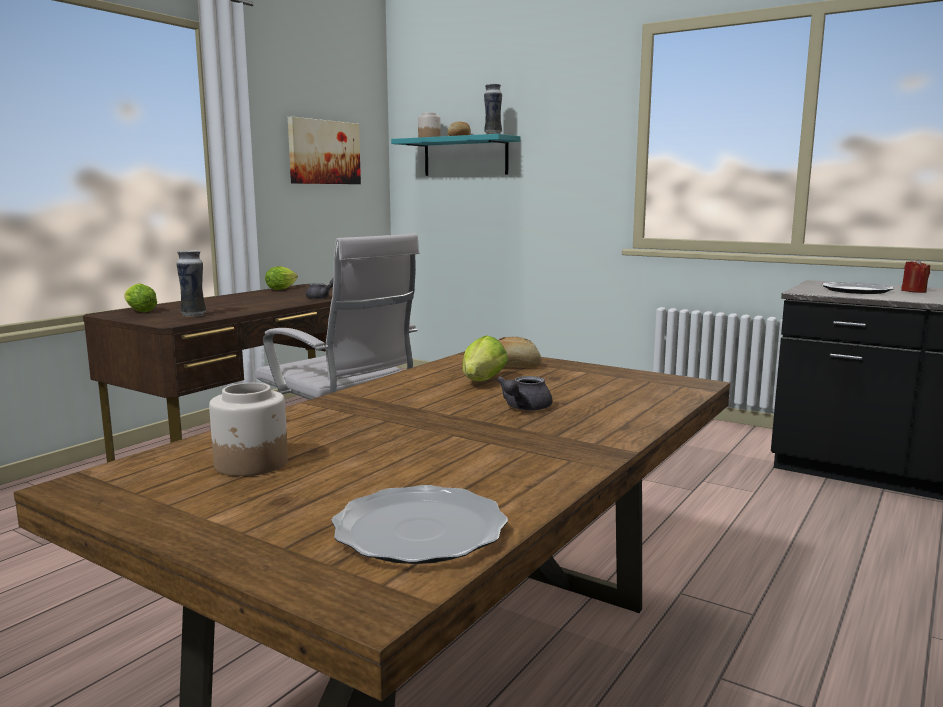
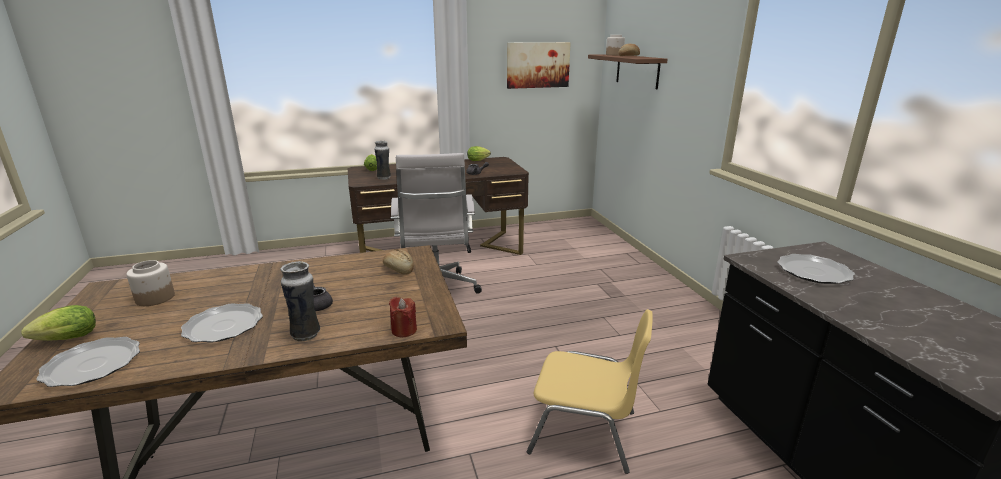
camera: 40 degrees right, 10 degrees up
(465, 157) = (637, 71): turquoise shelf -> brown shelf
(474, 448) = (224, 326): none -> plate
(481, 382) = (351, 277): lettuce -> lettuce (64, 340)
(492, 134) = (639, 58): vase -> vase (306, 334)
(734, 530) = (585, 432): none -> yellow chair
(913, 291) = (881, 290): red candle -> red candle (404, 330)

